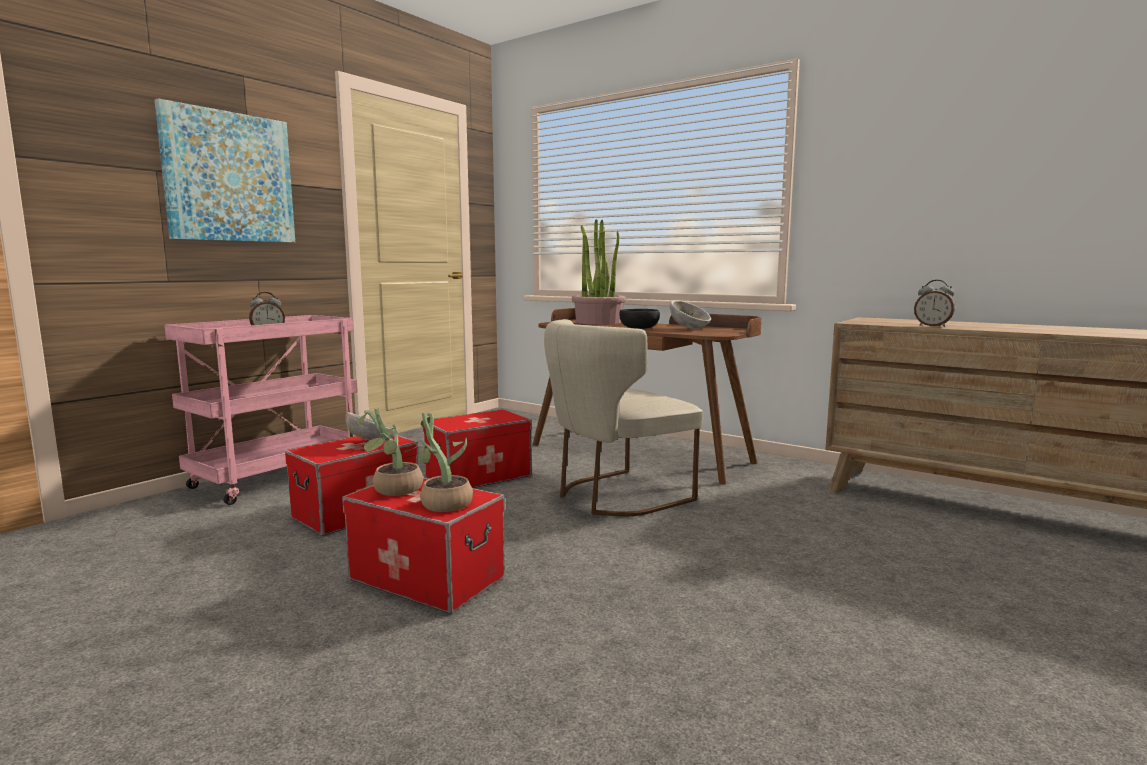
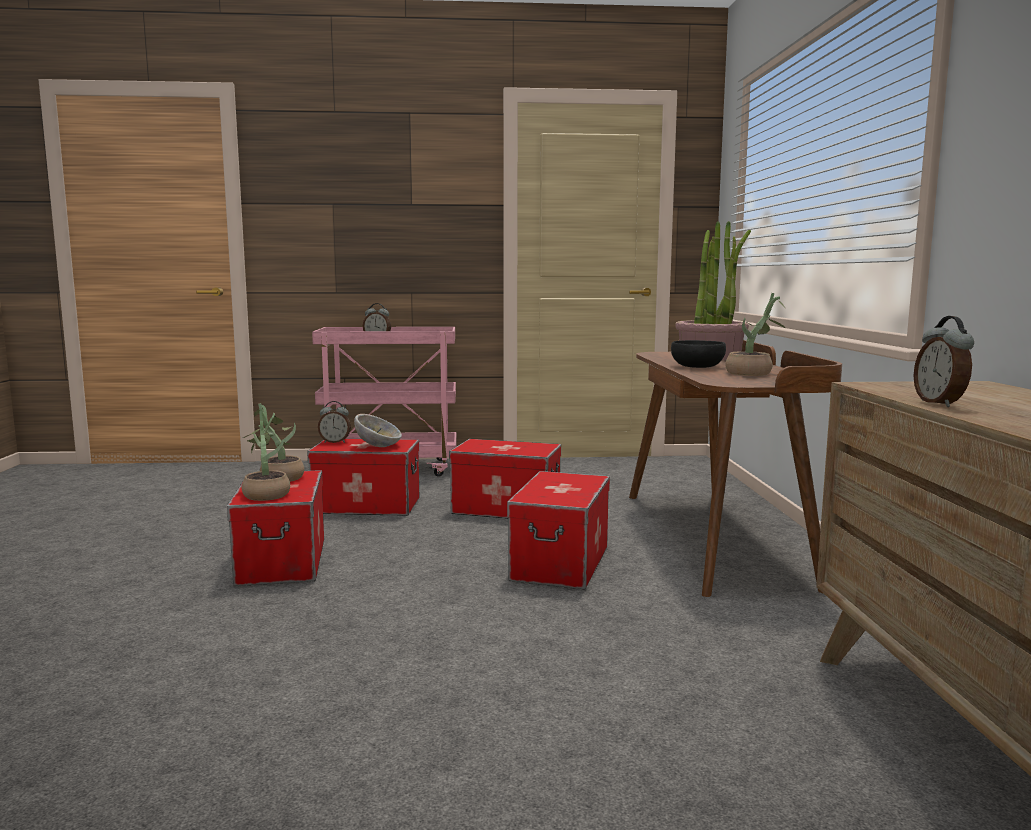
camera: 50 degrees right, 0 degrees up
(229, 177) = (389, 203): picture -> none
(313, 450) = (335, 442): none -> alarm clock
(614, 496) = (559, 563): beige chair -> storage box
(690, 328) = (754, 373): bowl -> potted plant

